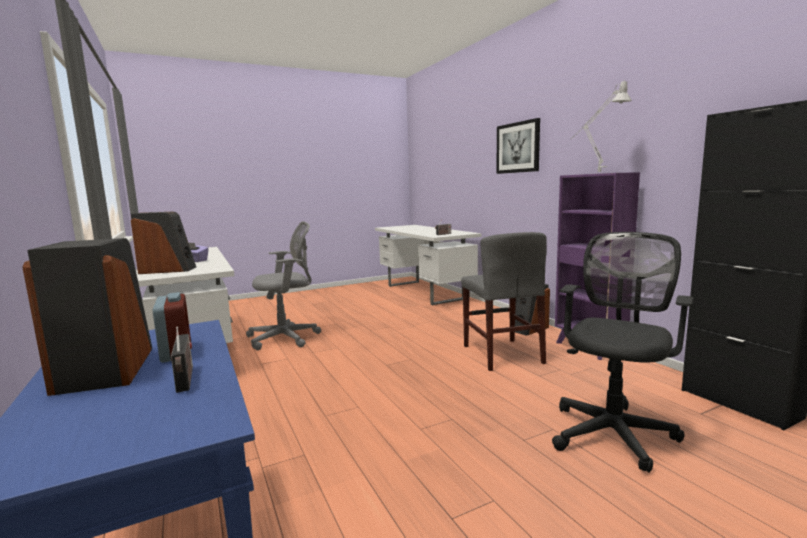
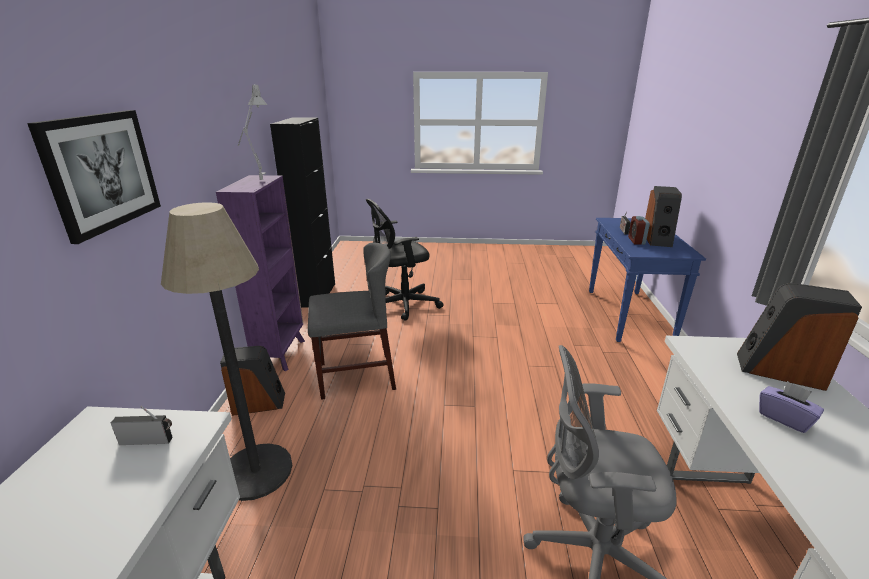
camera: 150 degrees left, 15 degrees up
(472, 317) = (256, 471): none -> floor lamp
(502, 354) = (356, 376): grey chair -> grey chair turned 60 degrees clockwise

